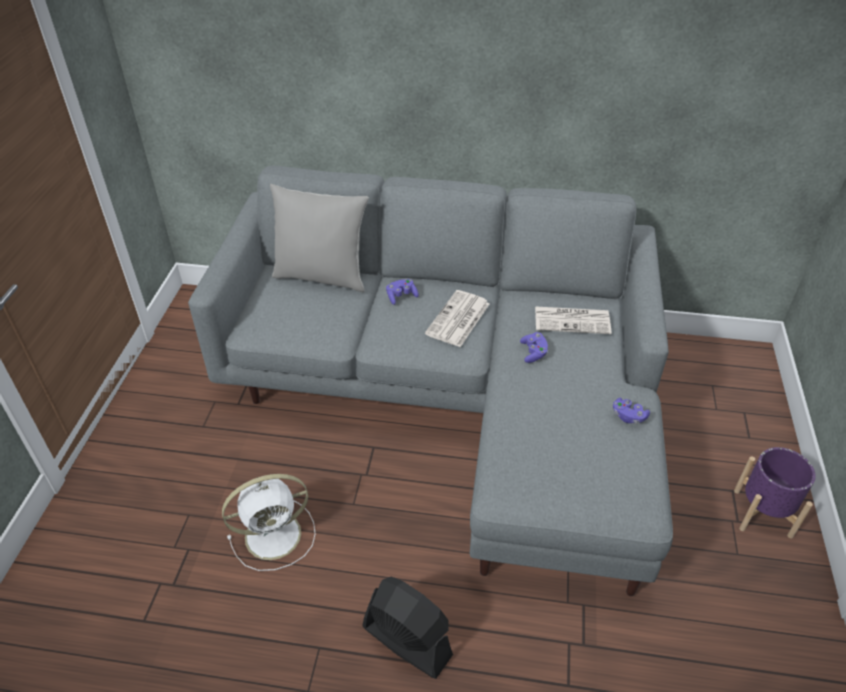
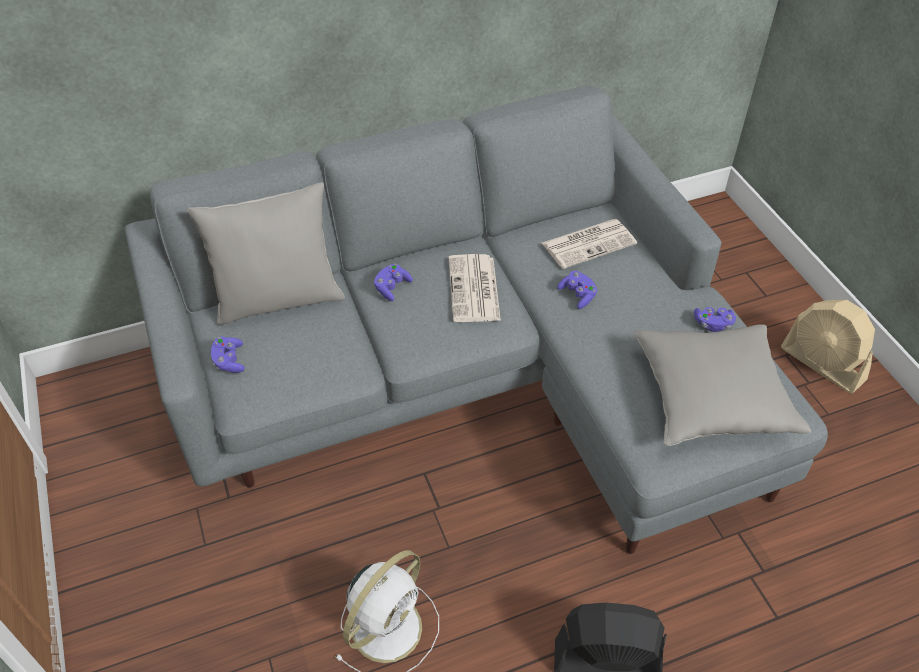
camera: 30 degrees left, 5 degrees up
(260, 301) = (229, 361): none -> purple game controller
(583, 467) = (712, 396): none -> grey pillow
(762, 512) = (822, 364): purple planter -> beige fan

